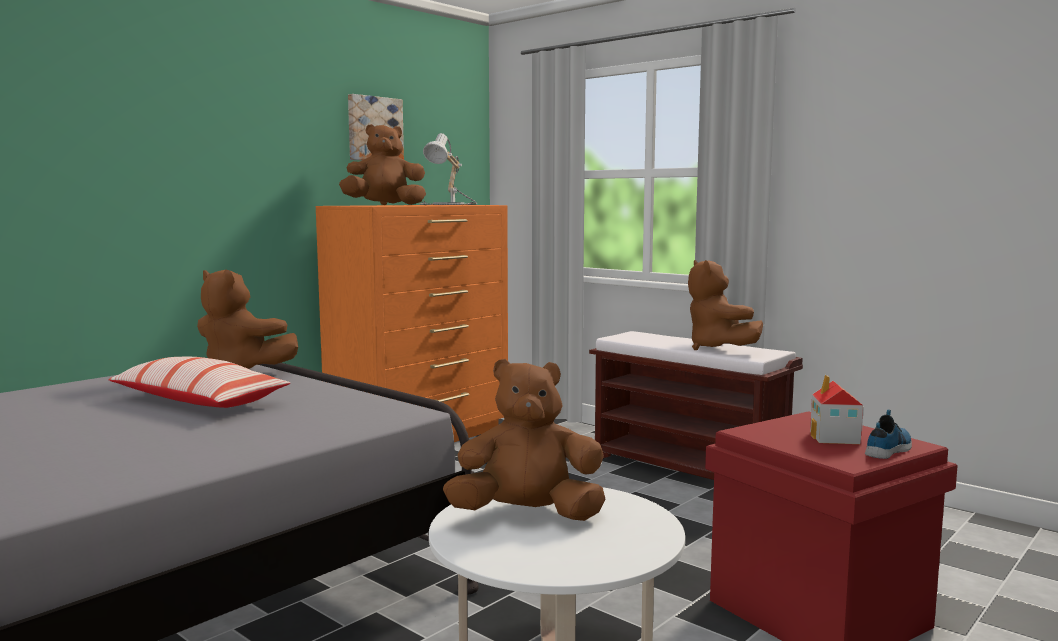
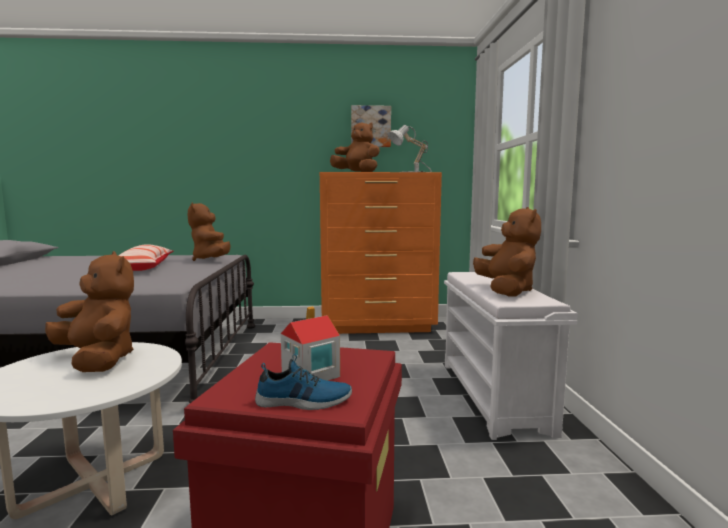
camera: 45 degrees right, 0 degrees up
(689, 469) = (494, 396): brown bench -> white bench
(717, 348) = (506, 291): brown plush toy -> brown plush toy turned 150 degrees clockwise

